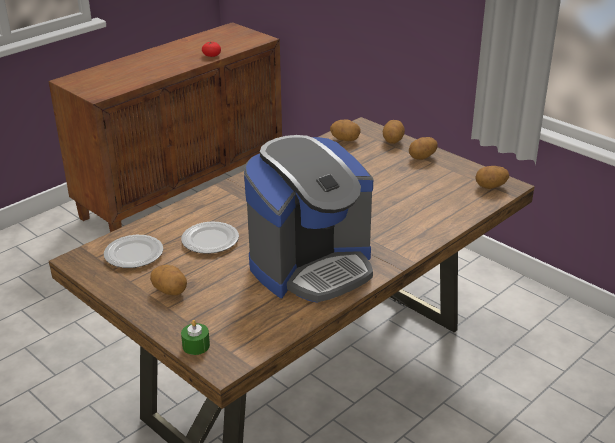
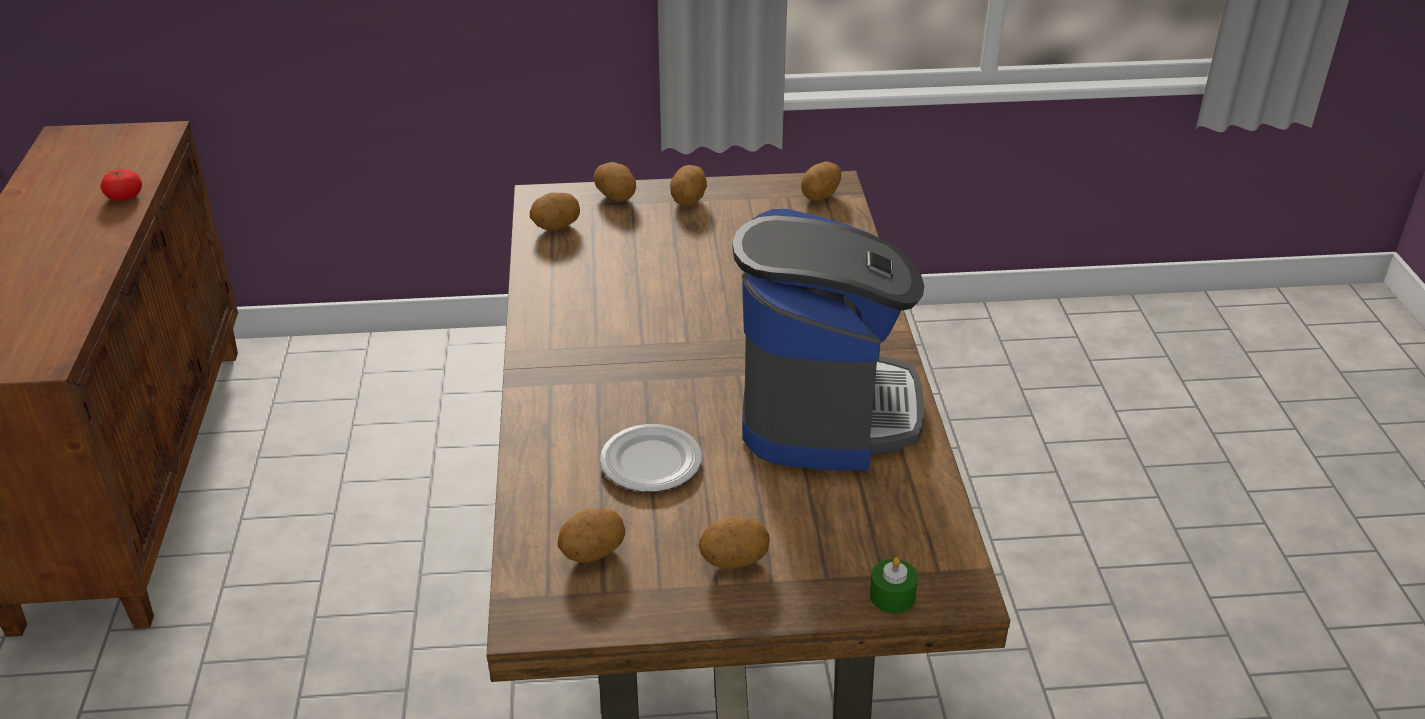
camera: 50 degrees left, 5 degrees up
(134, 255) = (592, 552): plate -> potato

